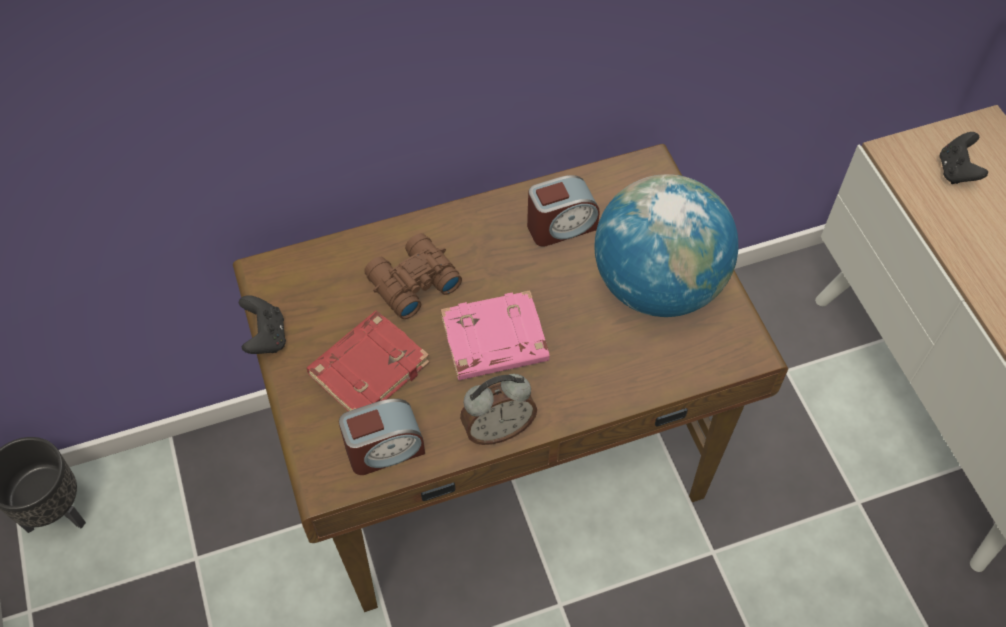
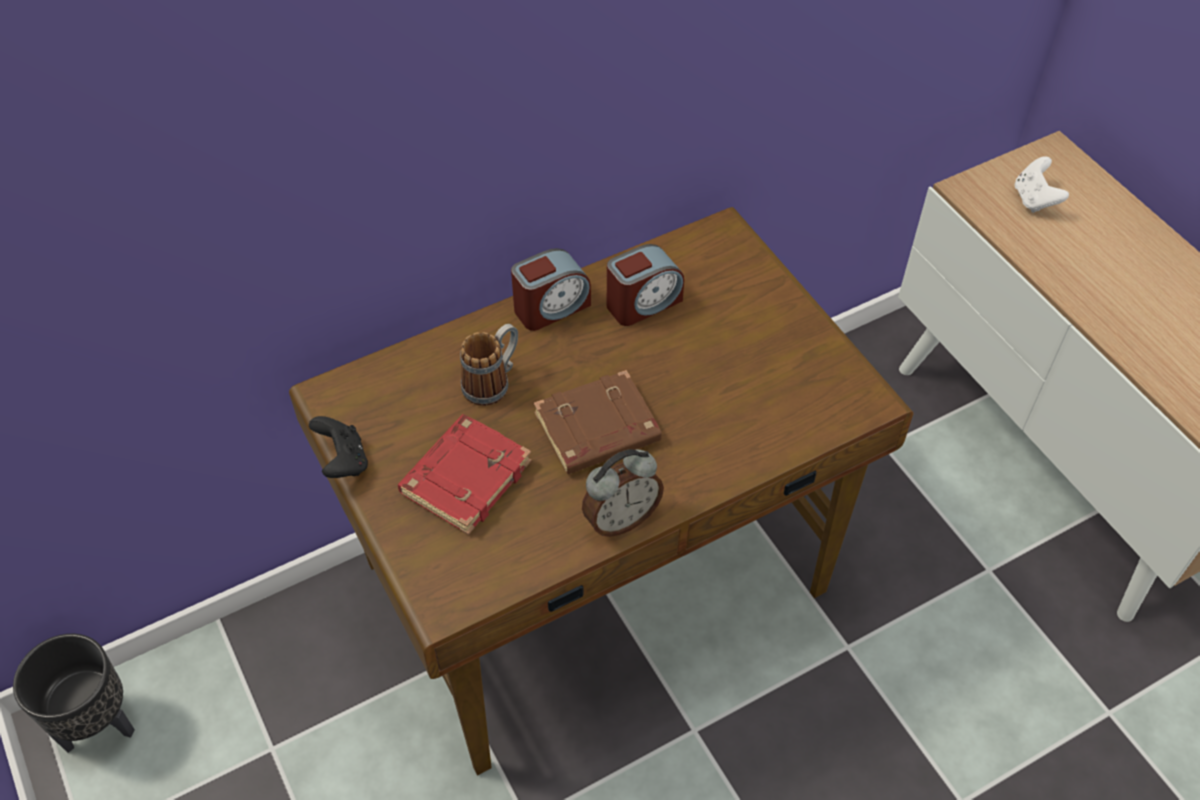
camera: 10 degrees left, 5 degrees down
(384, 449) = (501, 559): alarm clock -> alarm clock (551, 307)
(411, 282) = (493, 382): brown binoculars -> mug
(494, 342) = (597, 430): pink book -> brown book
(657, 284) = (758, 347): globe -> none
(956, 171) = (1034, 199): black game controller -> white game controller

